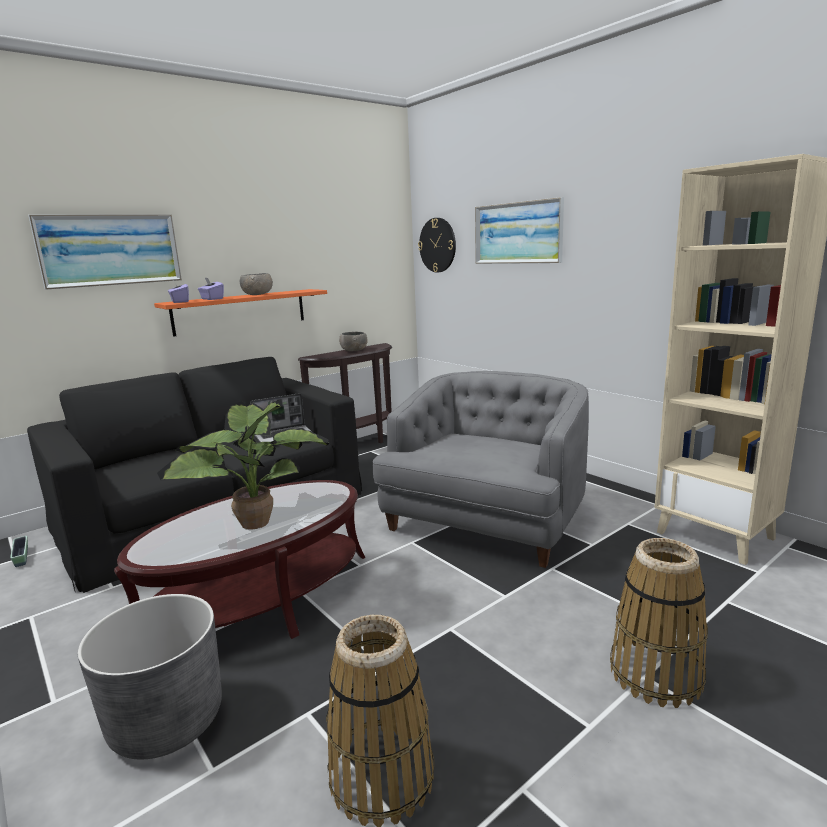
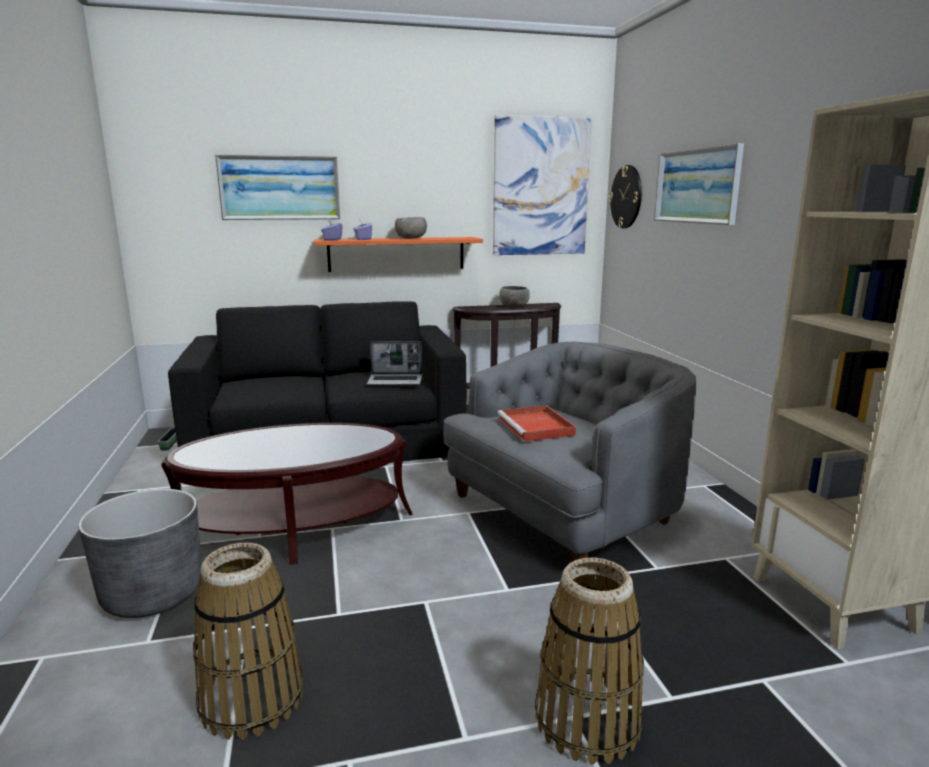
camera: 25 degrees right, 0 degrees up
(254, 520) = (289, 448): potted plant -> none
(361, 239) = (540, 187): none -> picture
(469, 450) = (537, 427): none -> red tray

